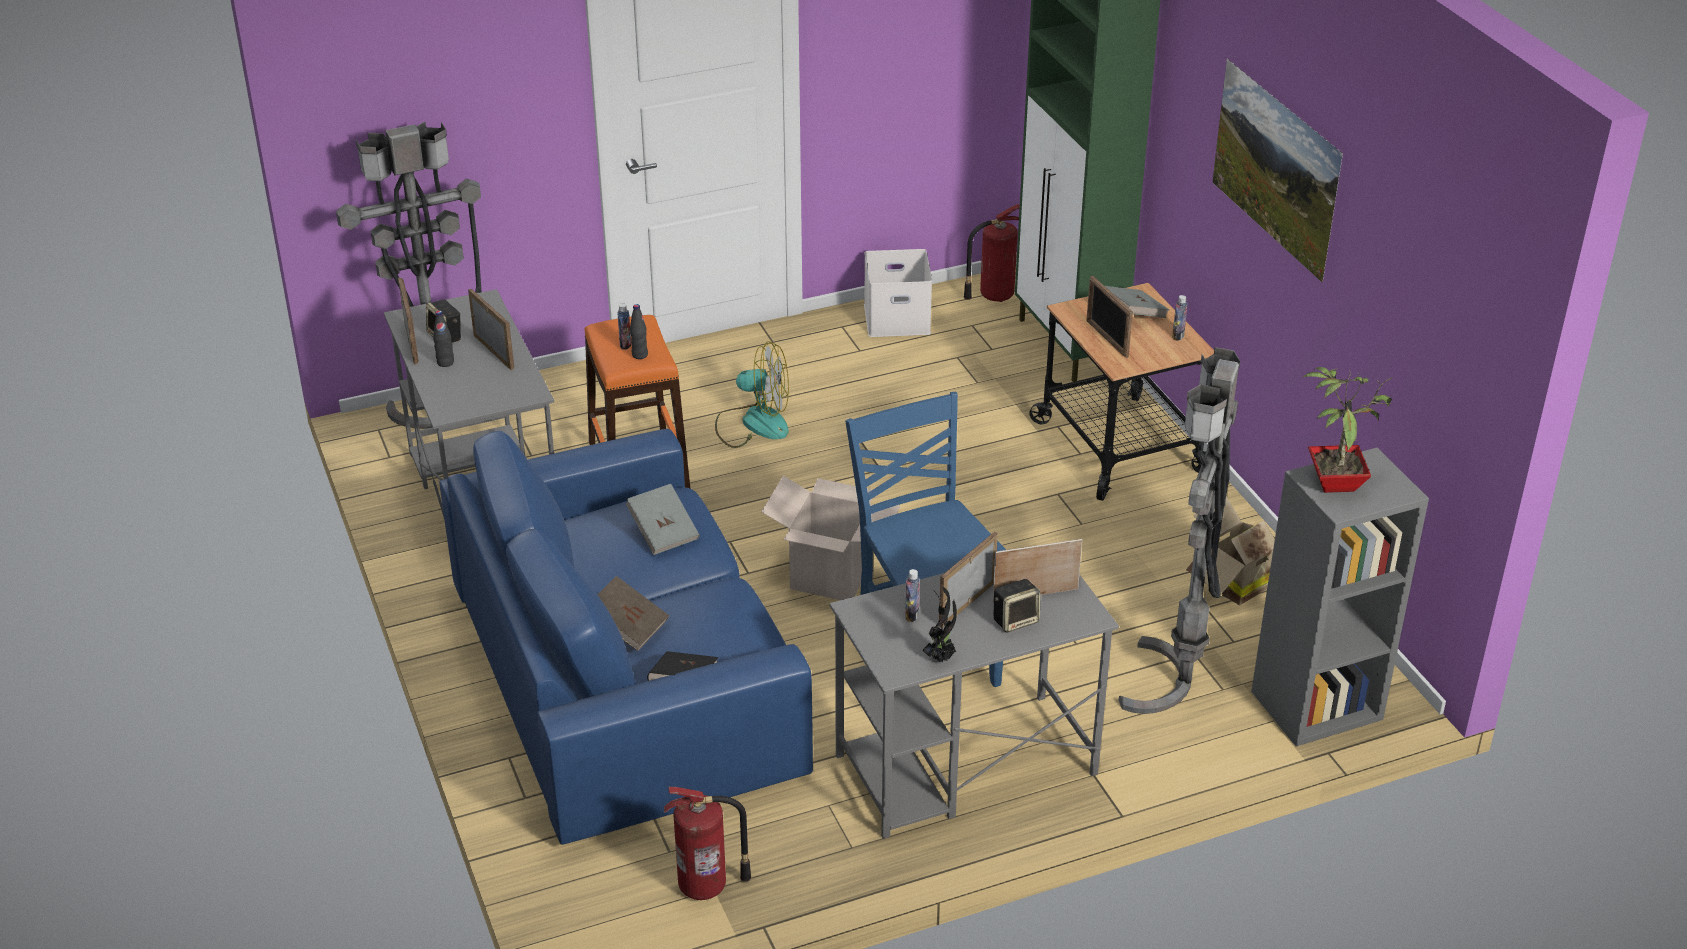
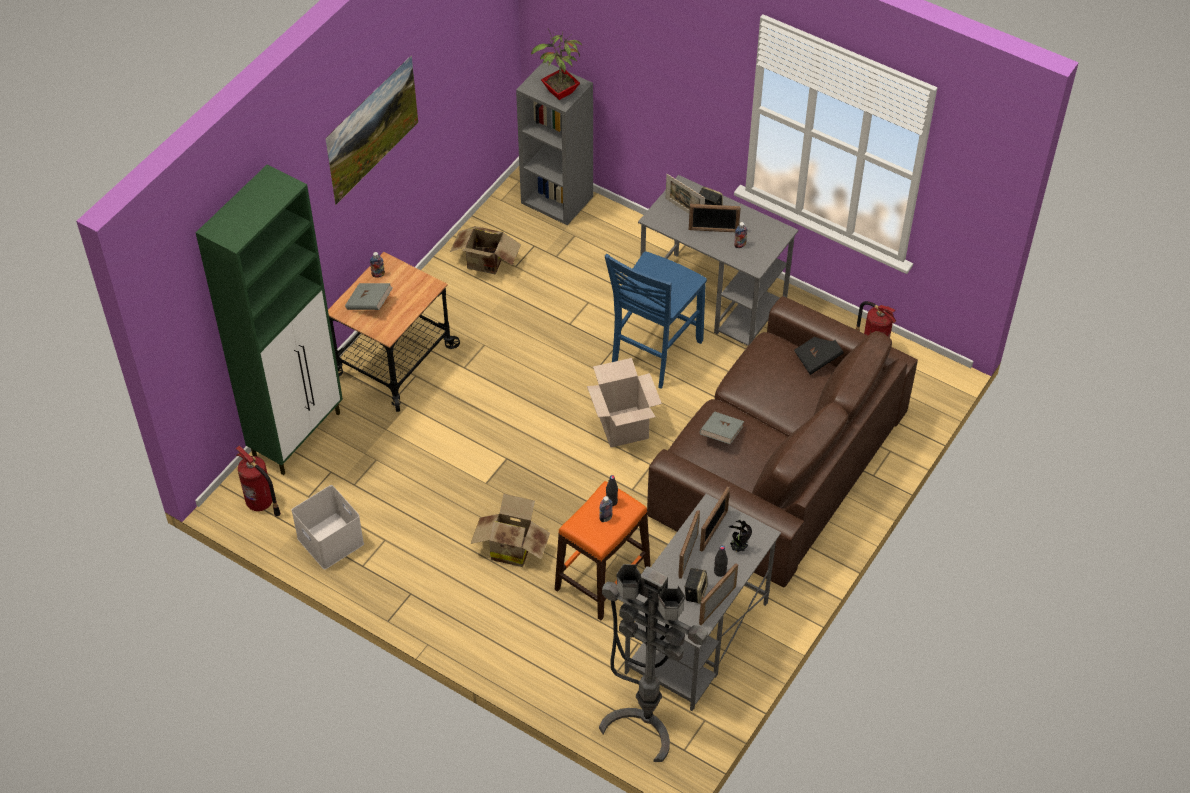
camera: 125 degrees left, 15 degrees up
(627, 678) = (777, 464): blue sofa -> brown sofa
(628, 626) = (801, 405): brown book -> none
(753, 423) = (511, 547): fan -> cardboard box
(941, 657) = (758, 221): potted plant -> potted plant (738, 548)
(1106, 339) = (406, 303): picture frame -> picture frame (714, 530)
(1176, 684) = (585, 253): grey floor lamp -> none

